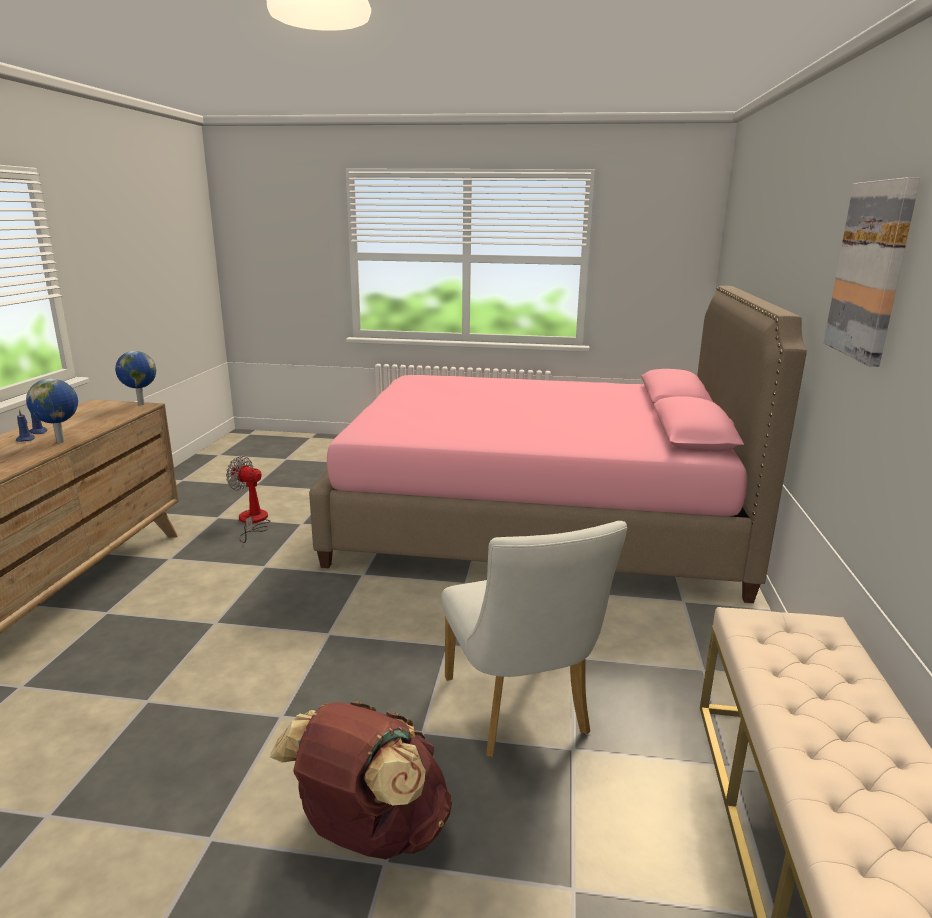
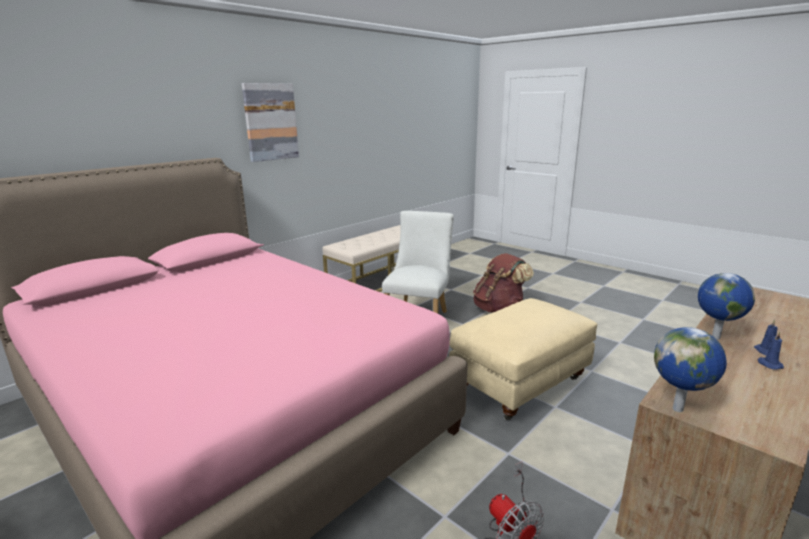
camera: 145 degrees left, 0 degrees up
(266, 633) = (520, 387): none -> beige ottoman

